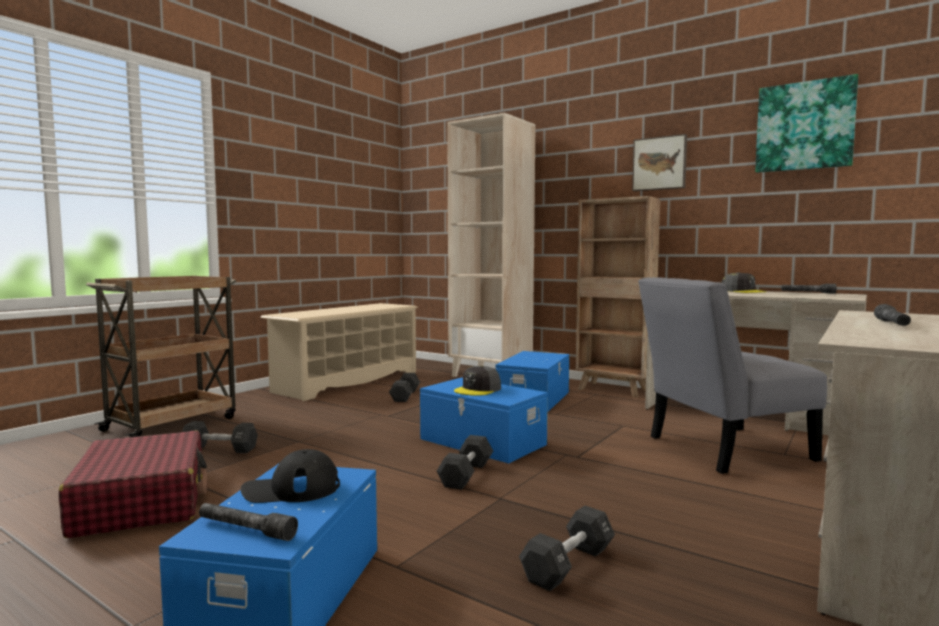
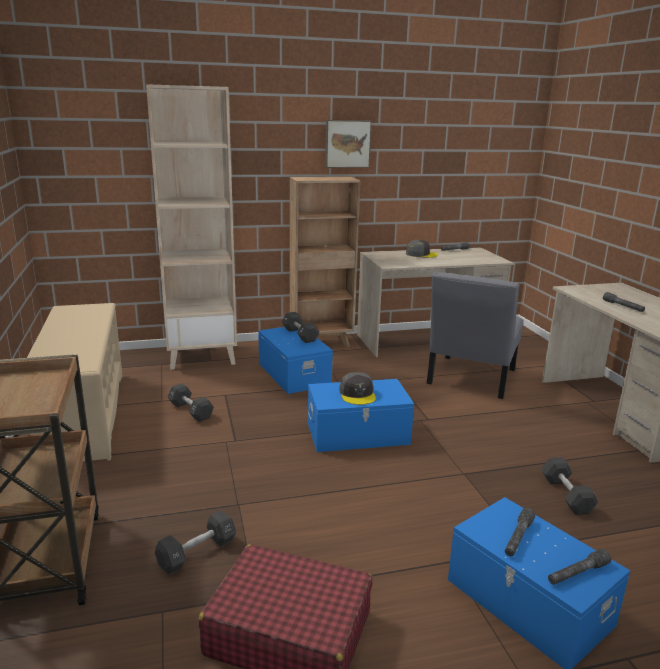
camera: 50 degrees left, 15 degrees up
(291, 489) = (518, 538): black cap -> grey flashlight
(466, 474) = (412, 467): black dumbbell -> black dumbbell (300, 335)
(804, 126) = (450, 125): picture -> none

